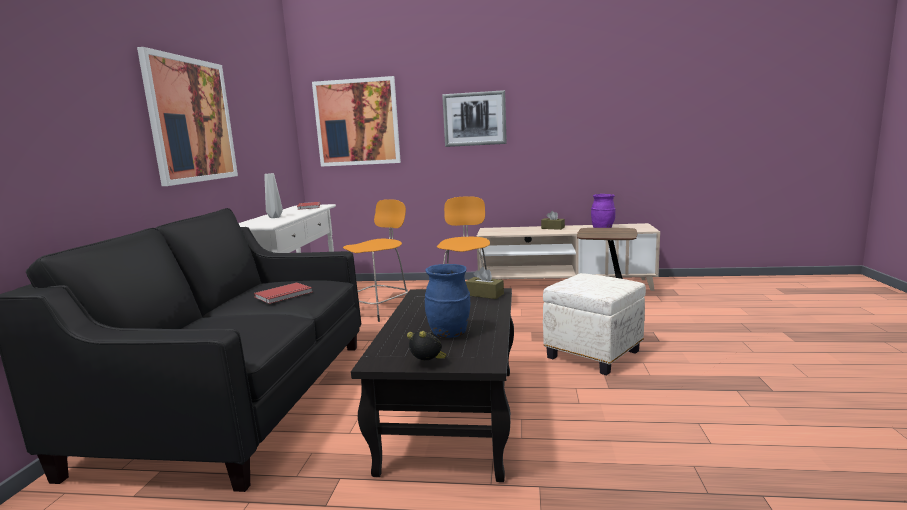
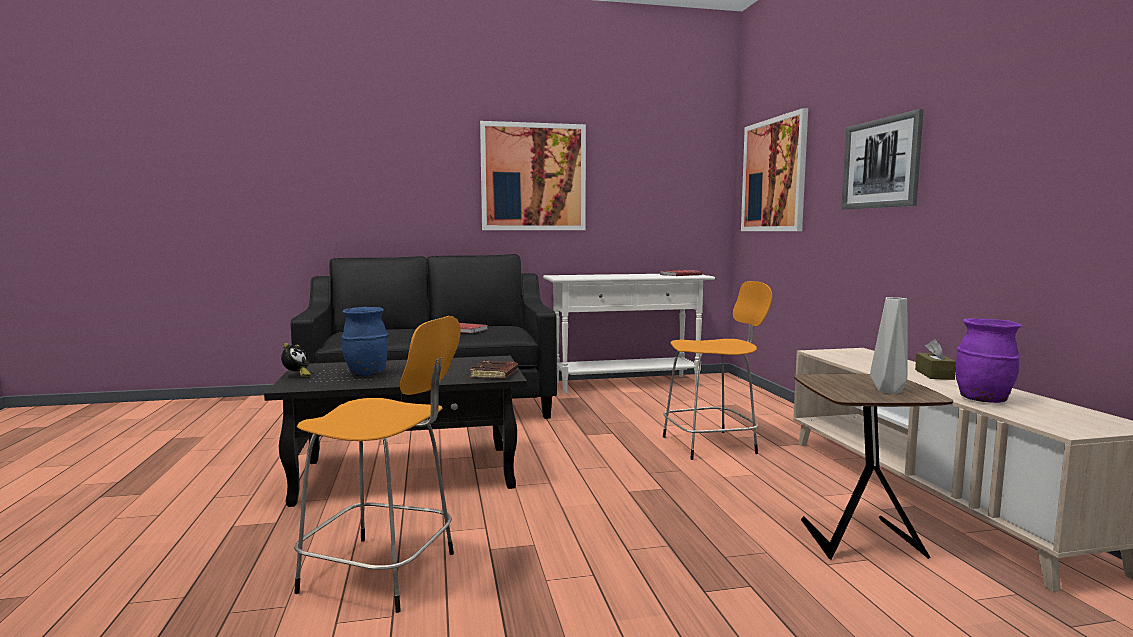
camera: 70 degrees right, 5 degrees down
(274, 217) = (605, 275): grey vase -> grey vase (887, 391)
(380, 310) = (665, 409): orange stool -> orange stool (384, 573)
(484, 294) = (495, 374): brown tissue box -> brown book
(593, 353) = (605, 534): white ottoman -> none

